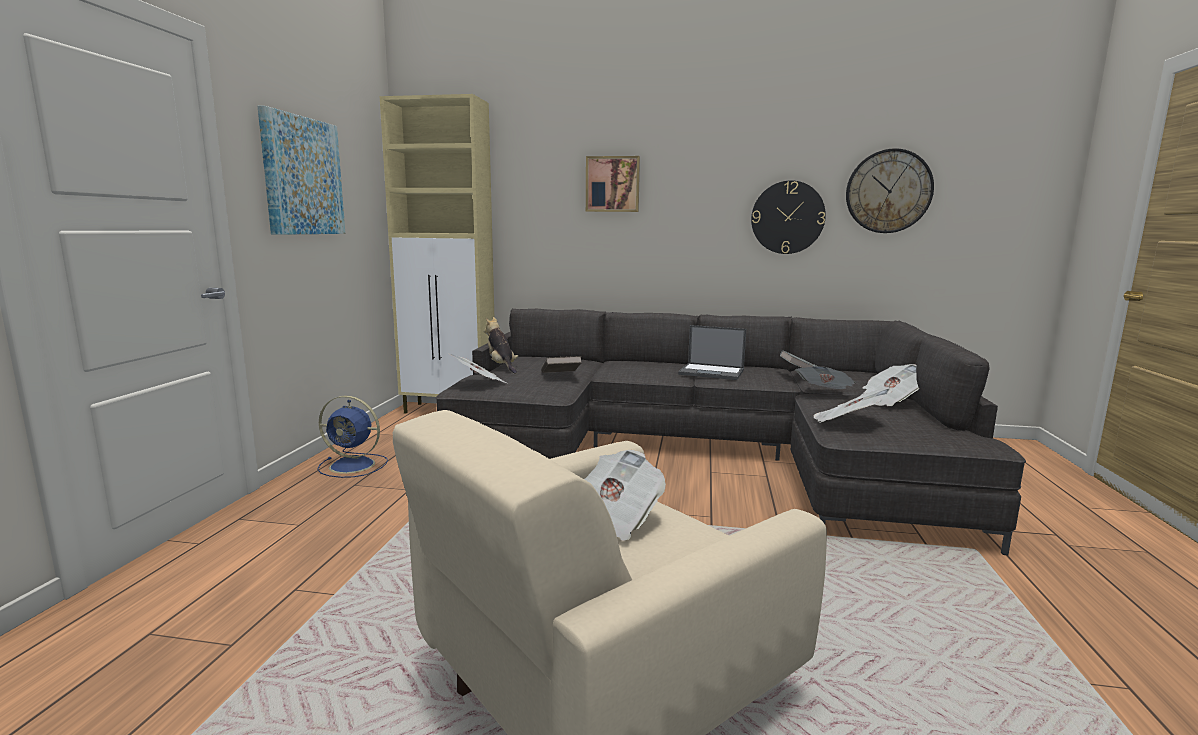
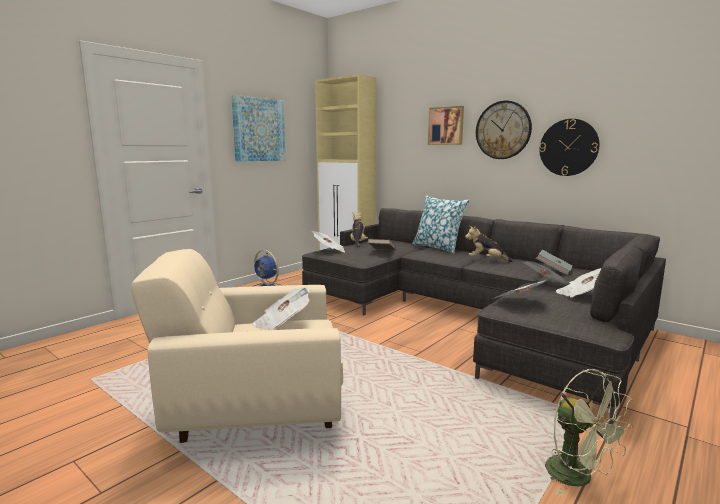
camera: 30 degrees right, 0 degrees up
(623, 361) = (438, 248): none -> pillow
(712, 372) = (486, 260): laptop -> plush toy
(888, 191) = (656, 124): wall clock -> wall clock (503, 130)
(1069, 631) = (578, 477): none -> green fan

